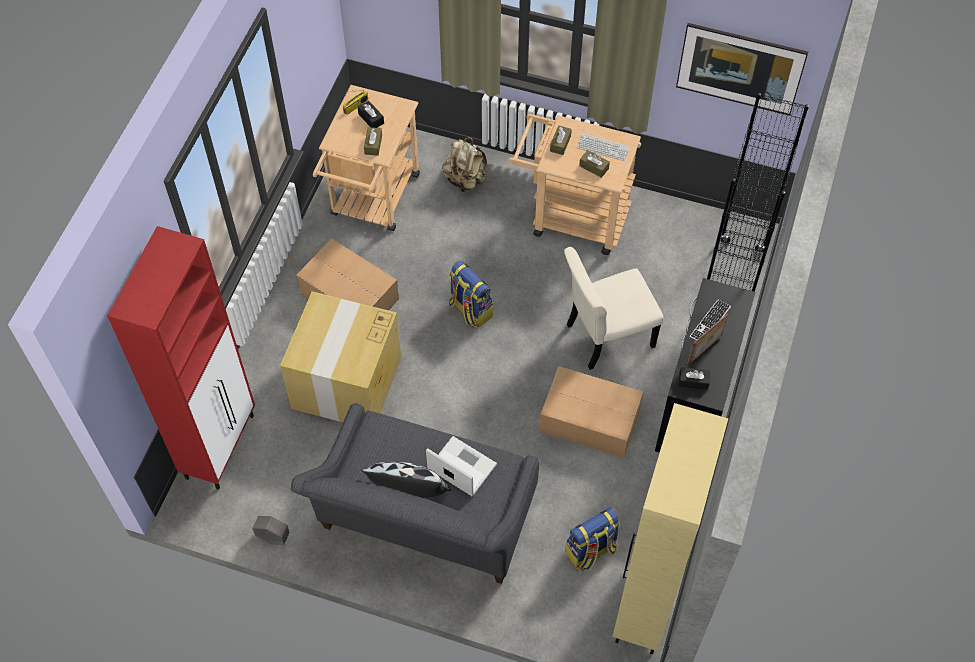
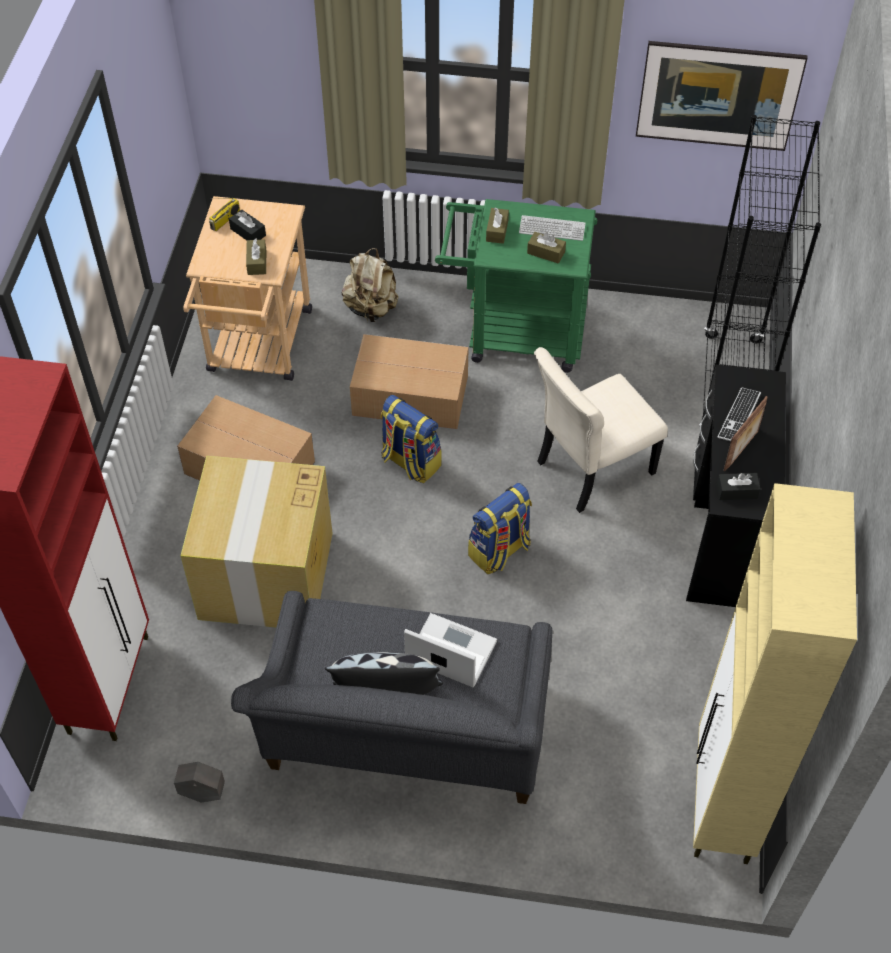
camera: 10 degrees left, 5 degrees down
(571, 217) = (514, 334): beige cart -> green cart
(591, 421) = (595, 576): cardboard box -> cardboard box (412, 396)
(591, 551) = (634, 741): backpack -> backpack (499, 551)

